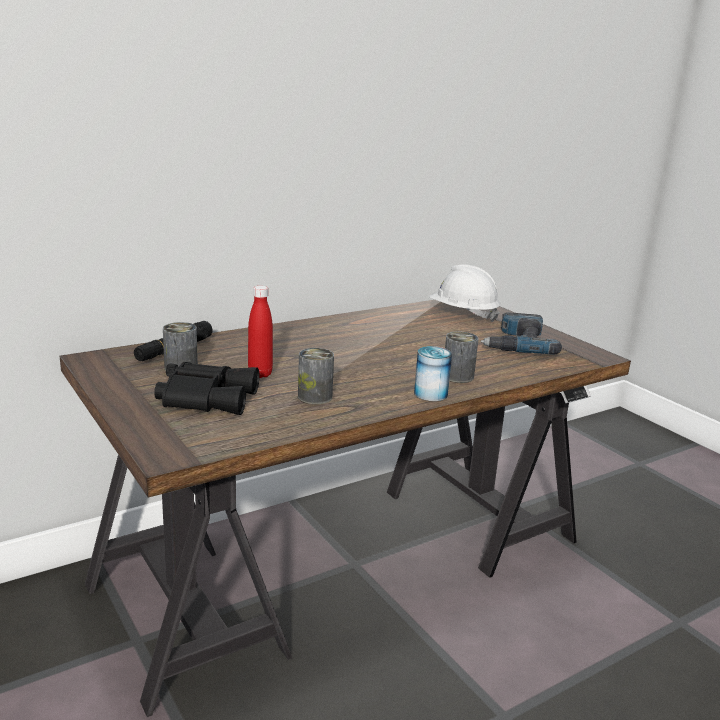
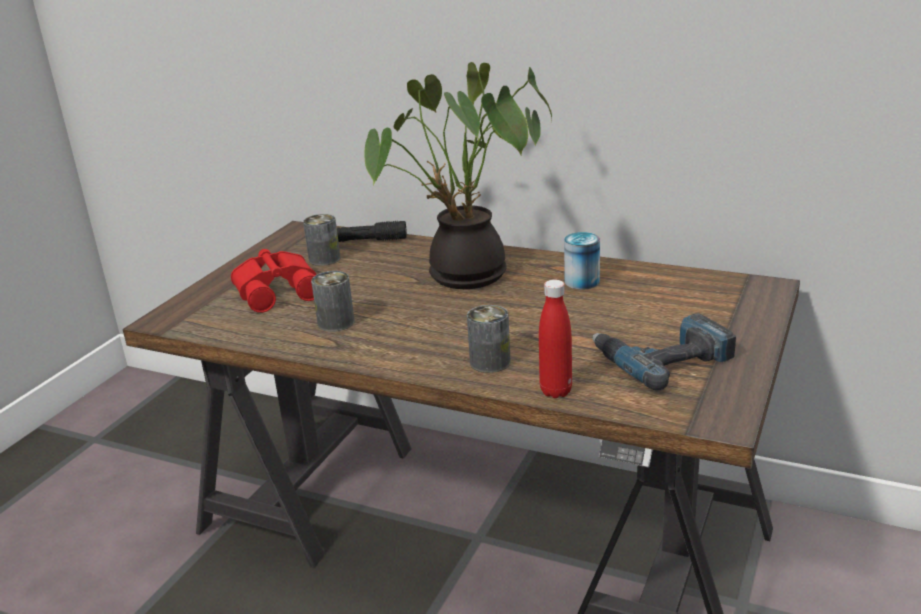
camera: 60 degrees right, 5 degrees up
(206, 397) = (279, 289): black binoculars -> red binoculars
(260, 374) = (355, 286): red bottle -> red bottle (556, 391)
(319, 345) = (464, 278): none -> potted plant
(430, 394) = (418, 365): can -> can (582, 281)
(463, 314) = (705, 300): white hard hat -> none

